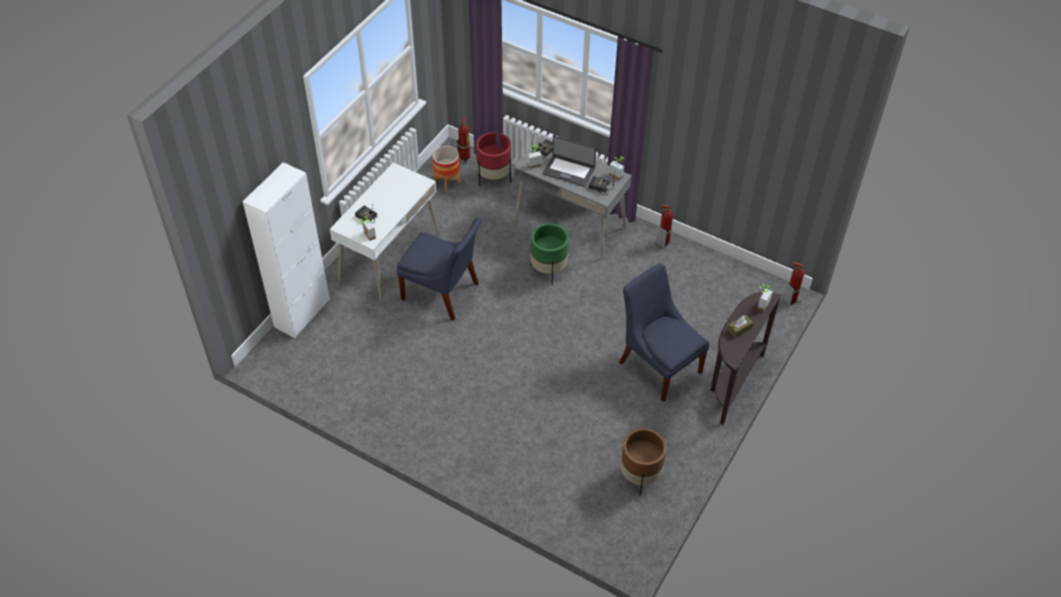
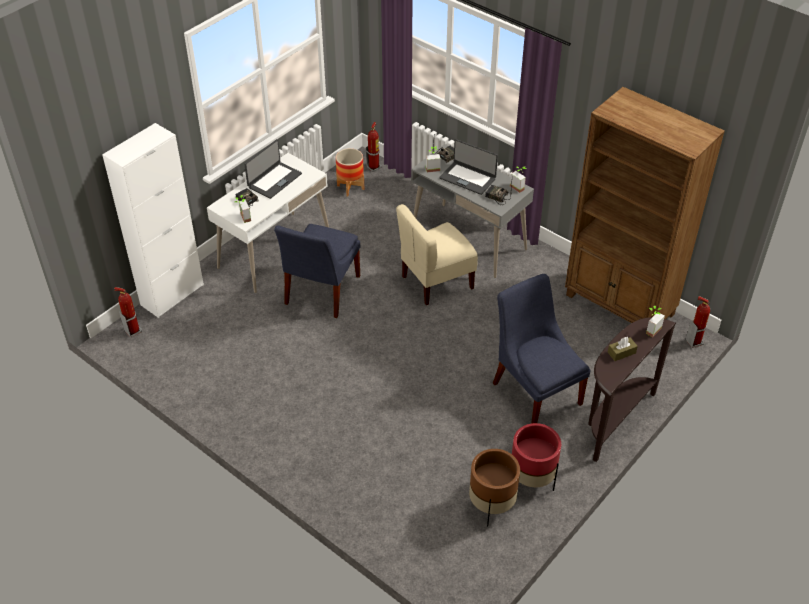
camera: 10 degrees right, 5 degrees down
(387, 193) = (274, 180): none -> laptop
(443, 293) = (320, 292): blue chair -> blue chair turned 75 degrees clockwise
(494, 178) = (399, 188): red planter -> red planter (531, 479)
(548, 270) = (436, 282): green planter -> beige chair
(663, 242) = (564, 268): fire extinguisher -> fire extinguisher (133, 331)
(719, 273) = (620, 305): none -> brown bookcase

